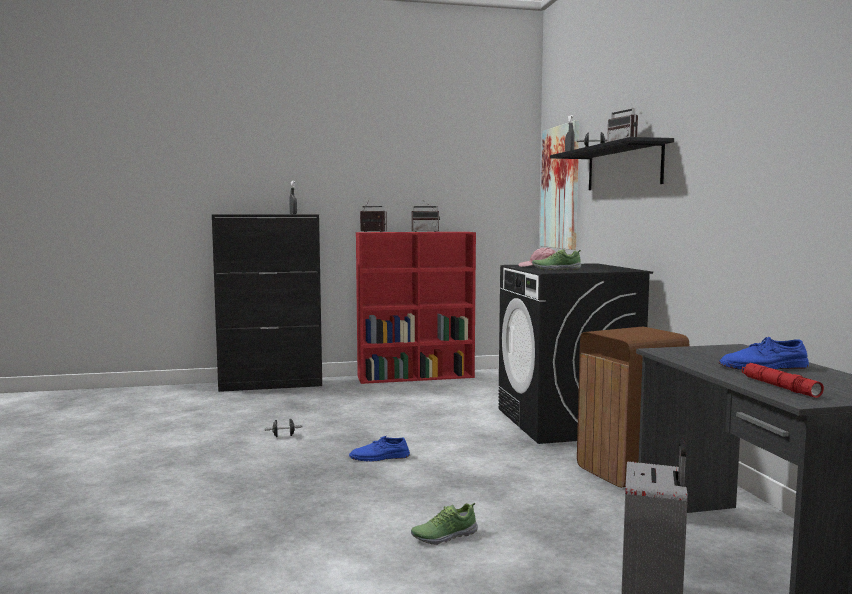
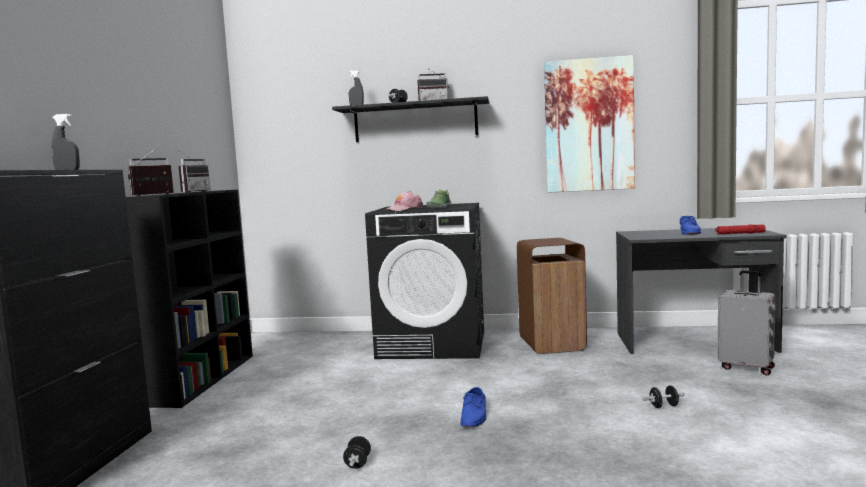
camera: 70 degrees left, 0 degrees up
(417, 377) = (204, 378): red bookcase -> black bookcase
(444, 535) = (664, 406): shoe -> black dumbbell
(560, 187) = (291, 140): picture -> picture (589, 125)

